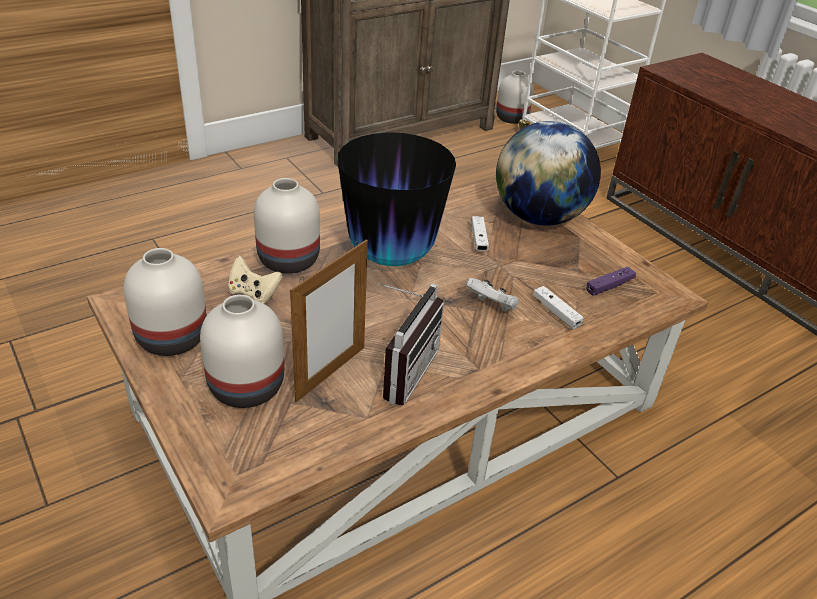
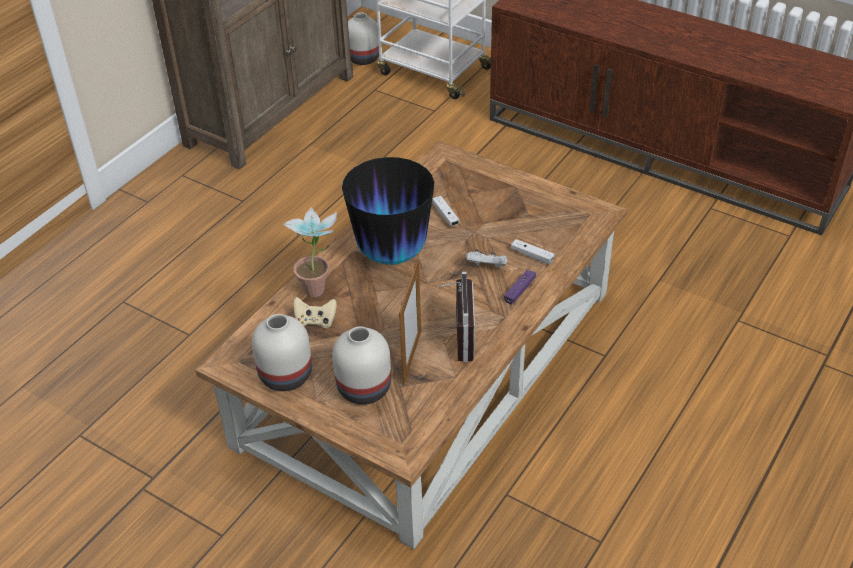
camera: 20 degrees left, 5 degrees up
(287, 260) = (318, 285): white vase -> potted plant
(539, 217) = (478, 179): globe -> none
(609, 286) = (557, 221): purple game controller -> purple game controller (519, 290)

